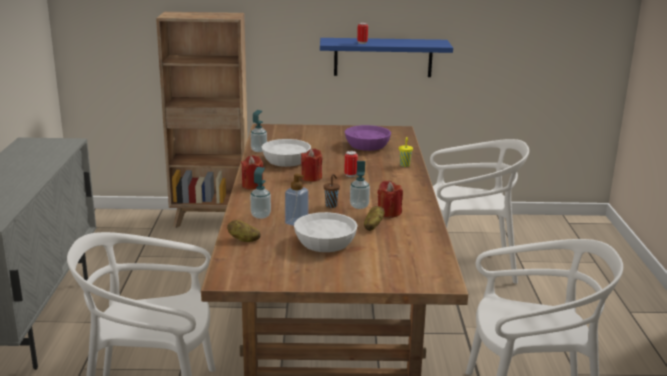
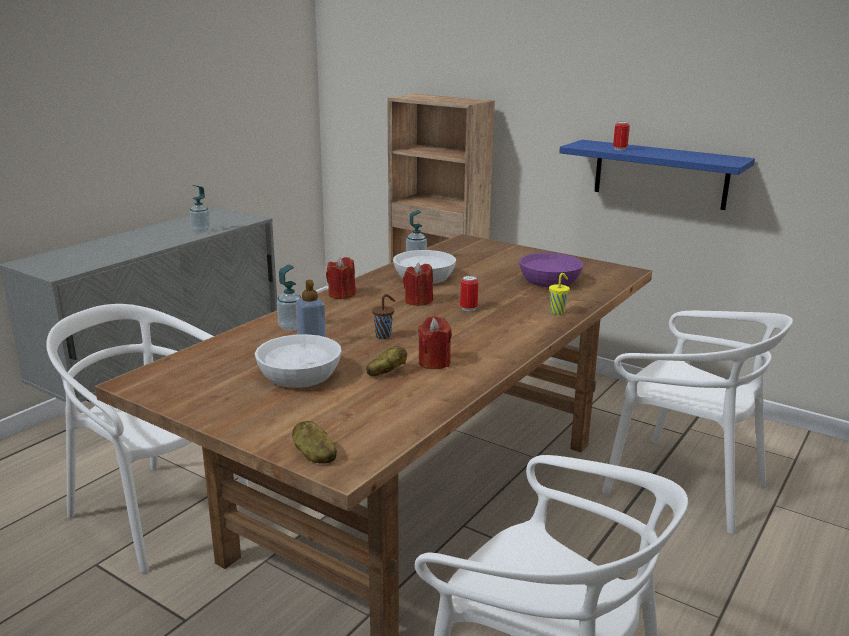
camera: 35 degrees right, 0 degrees up
(243, 239) = (228, 347): potato -> potato (314, 456)
(359, 206) = (413, 345): soap dispenser -> soap dispenser (201, 231)

